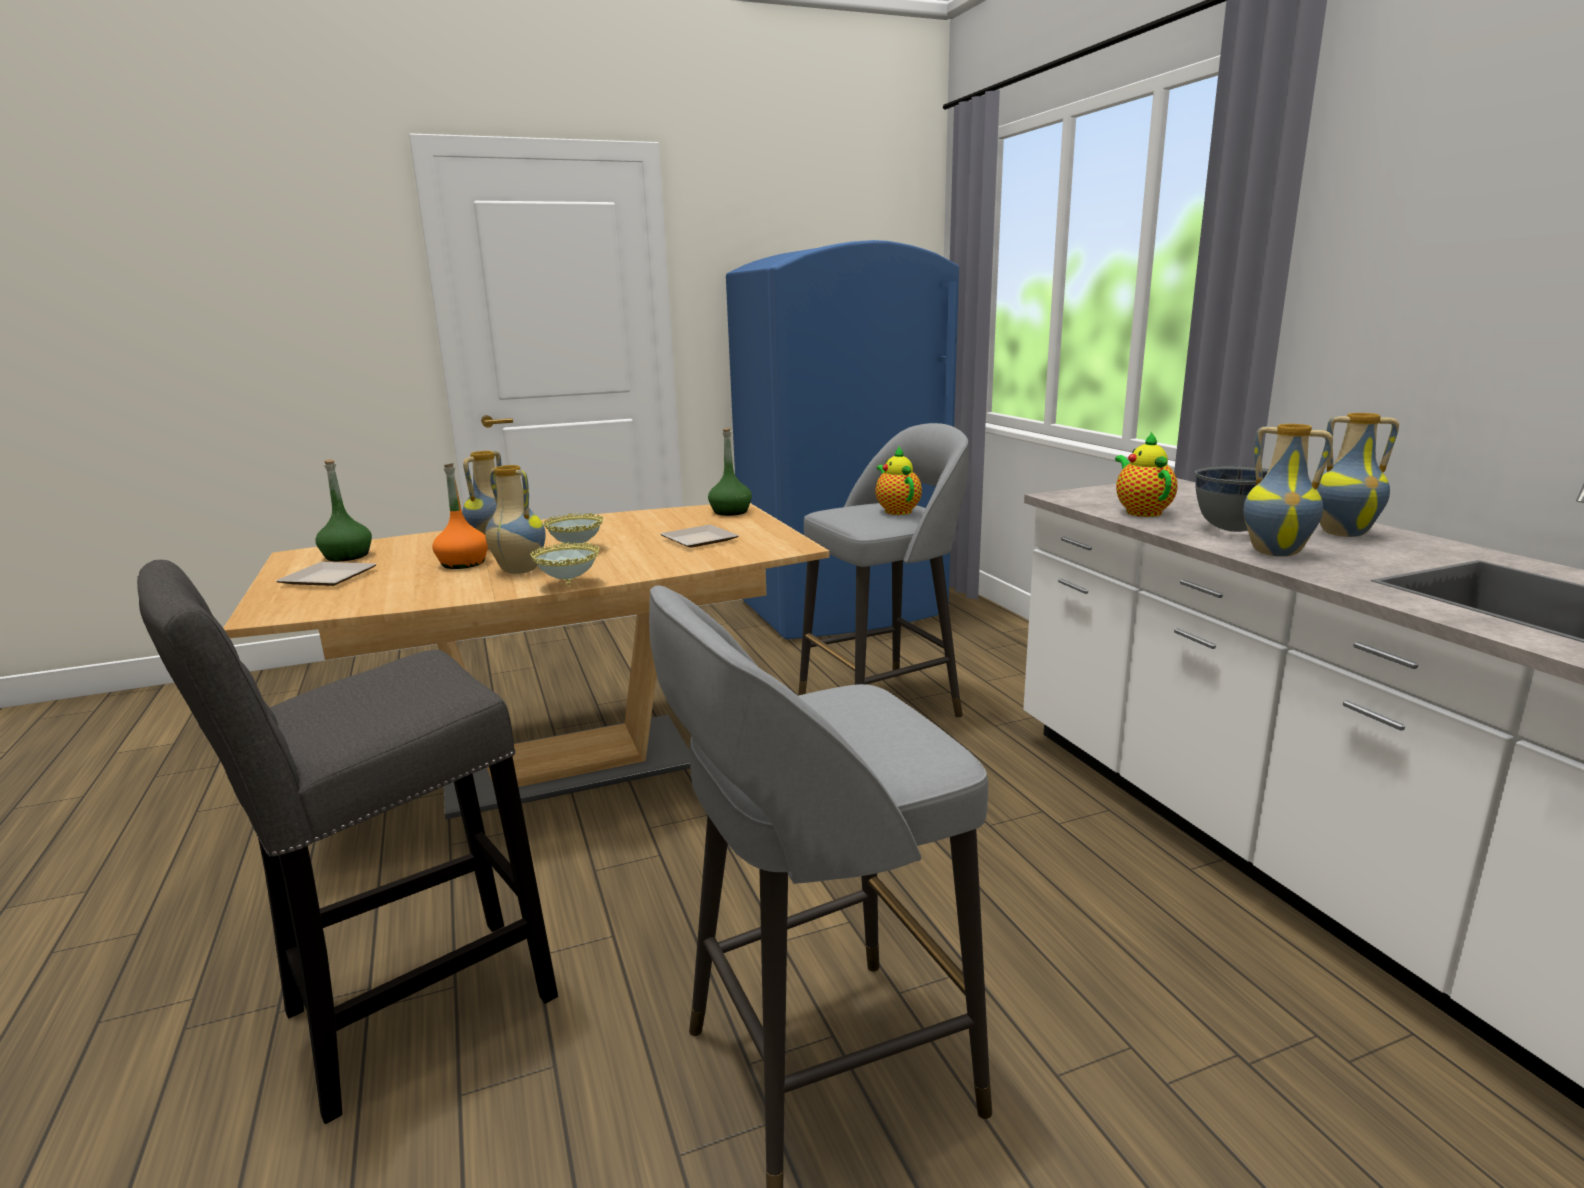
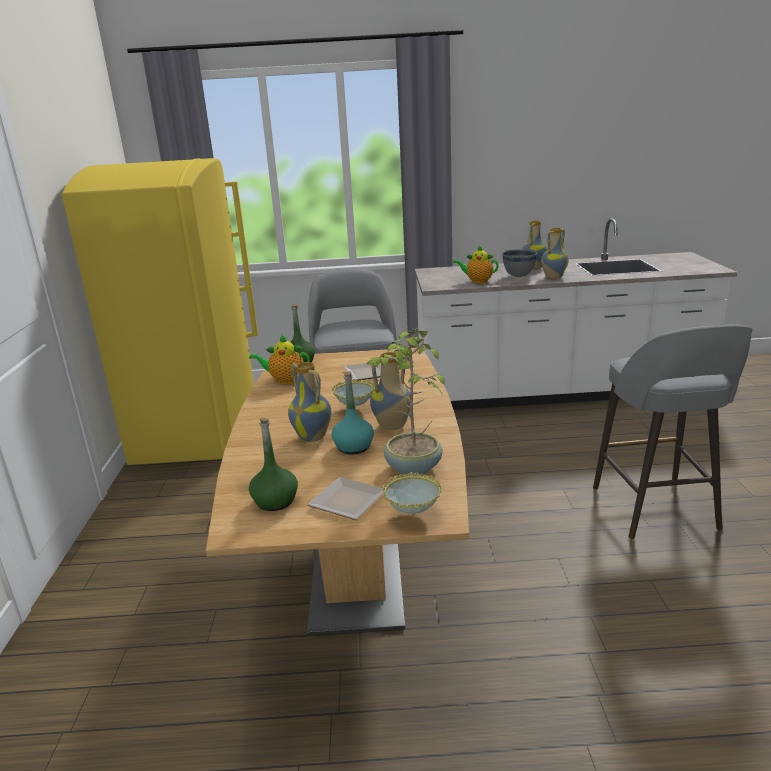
camera: 70 degrees left, 5 degrees up
(393, 592) = (412, 469): none -> potted plant
(406, 1014) = (611, 634): grey stool -> none
(463, 563) = (353, 447): orange bottle -> turquoise bottle
(568, 585) = (442, 411): bowl -> bowl (413, 515)
(843, 609) = (200, 431): blue fridge -> yellow fridge
(896, 511) = (358, 325): teapot -> teapot (285, 380)

